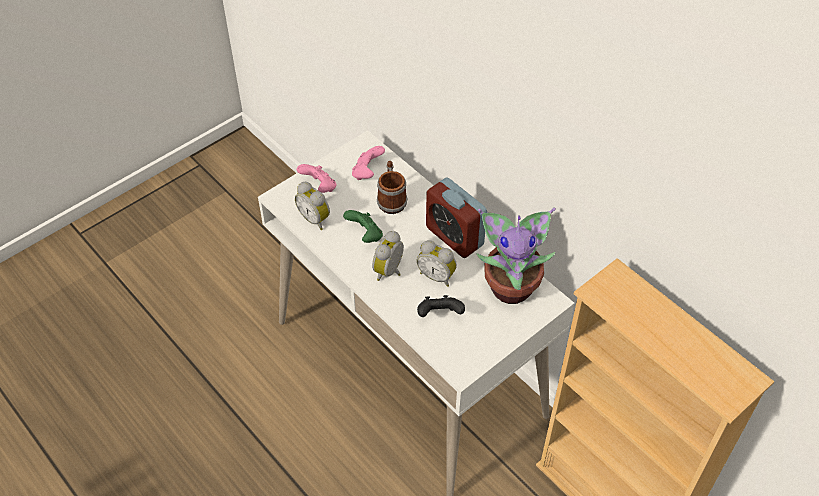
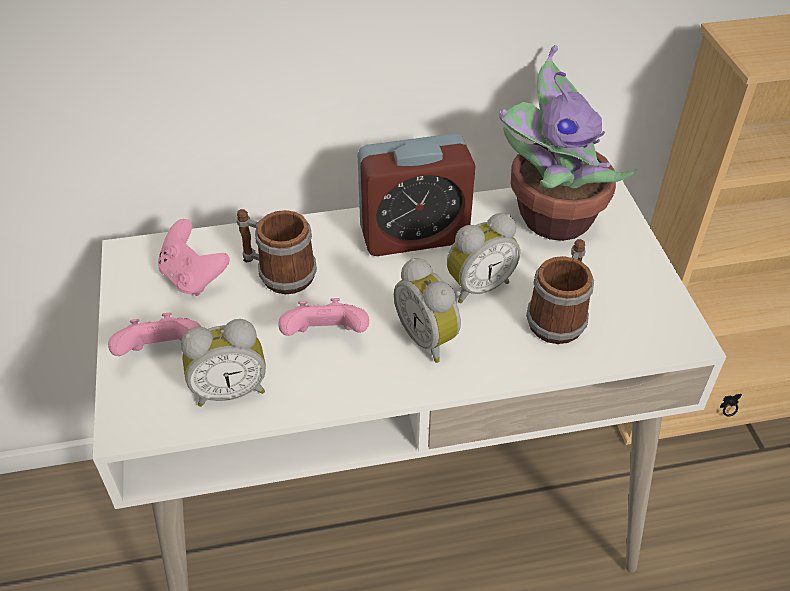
camera: 60 degrees left, 5 degrees down
(365, 235) = (326, 337): green game controller -> pink game controller
(439, 315) = (559, 316): black game controller -> mug

